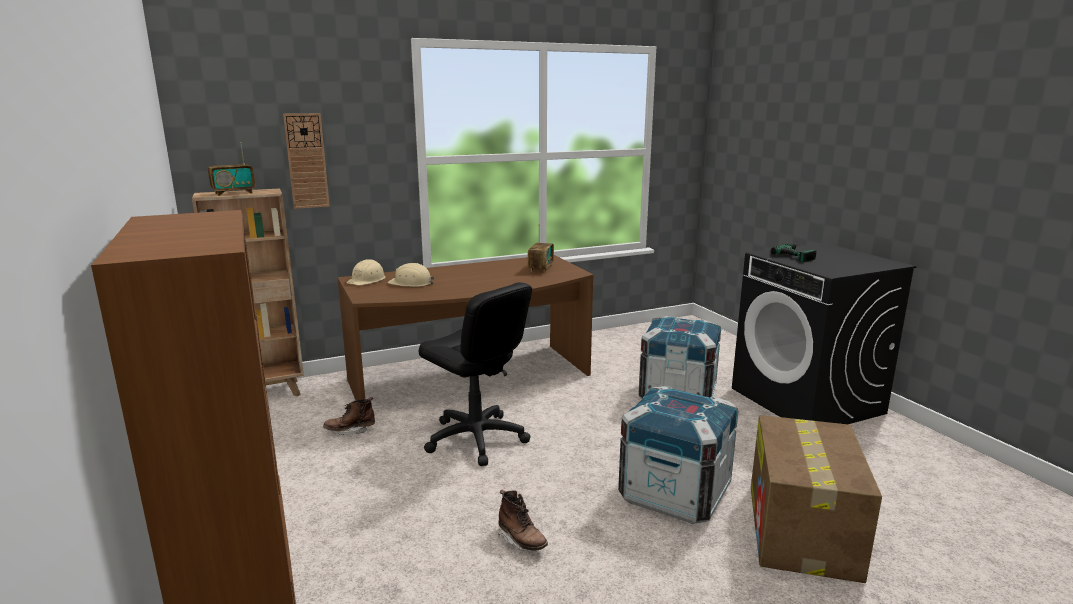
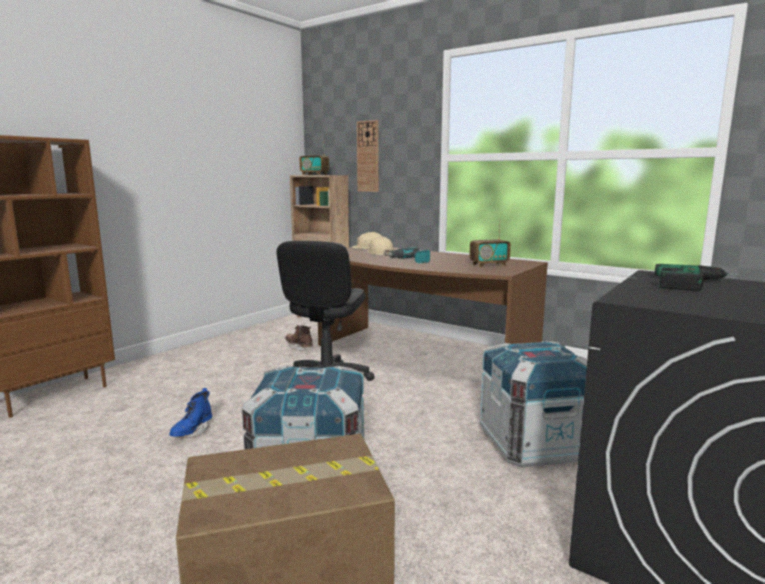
camera: 60 degrees right, 5 degrees down
(477, 283) = (410, 261): none -> power drill
(522, 541) = (192, 432): brown boot -> blue boot

